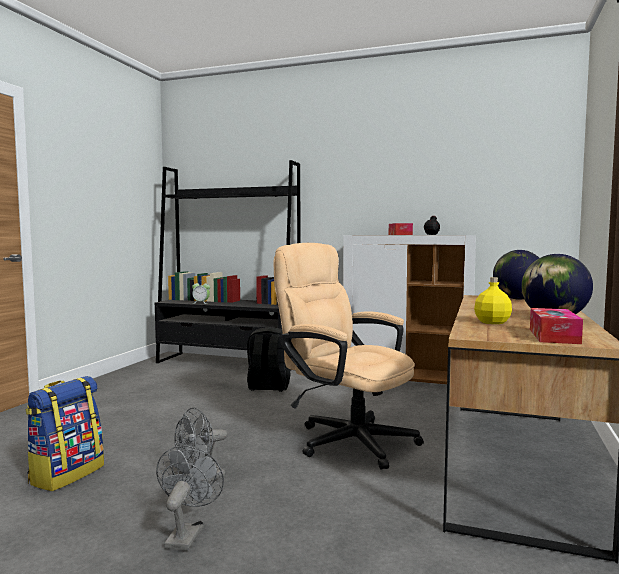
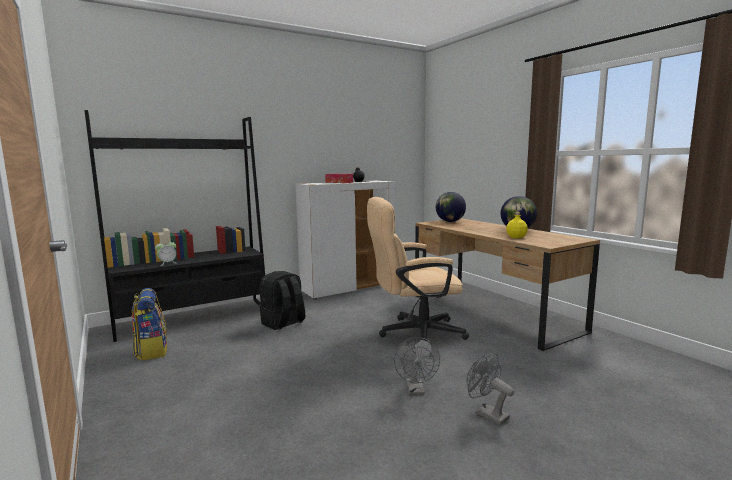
camera: 50 degrees left, 5 degrees up
(66, 474) = (333, 441): backpack -> backpack (151, 351)
(553, 336) = (562, 239): tissue box -> none

